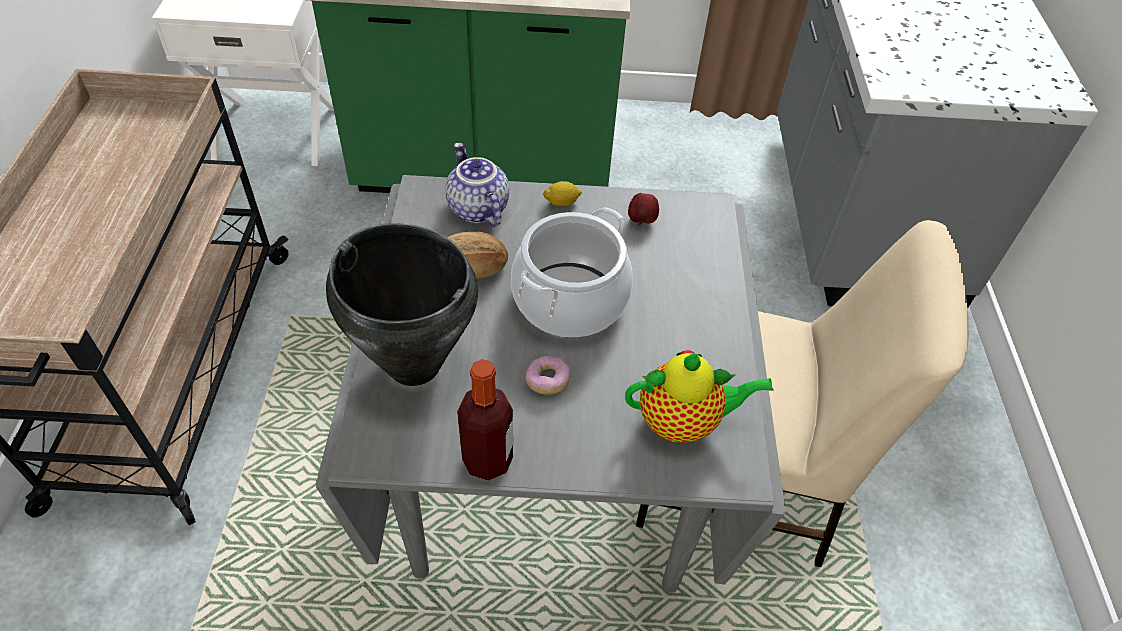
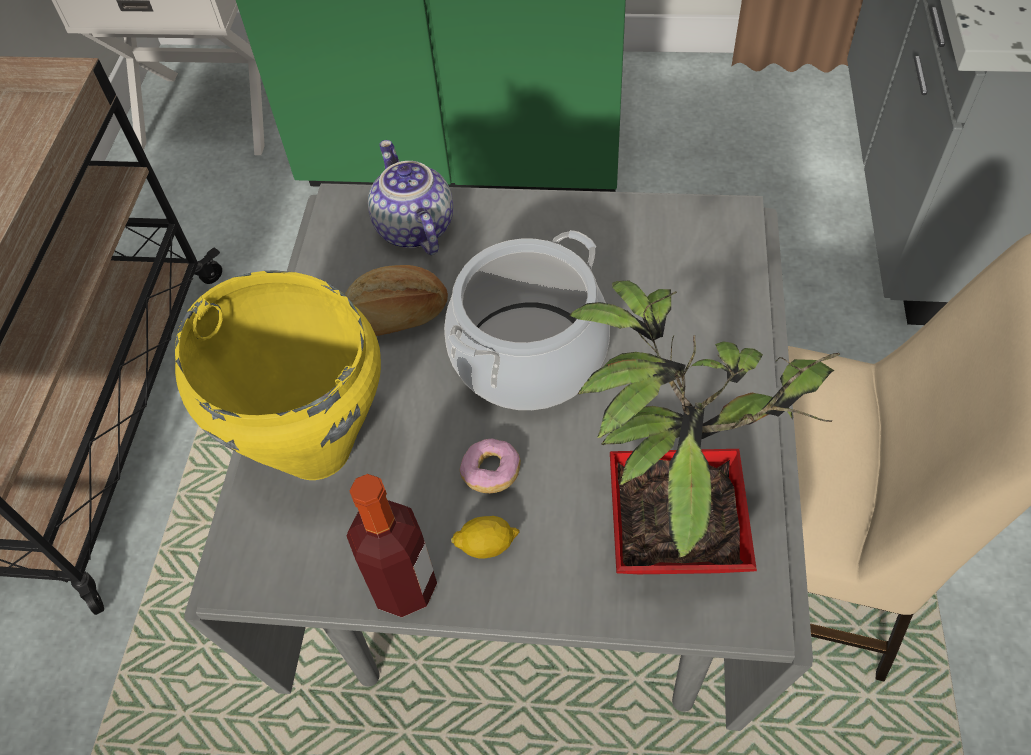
camera: 10 degrees right, 5 degrees up
(414, 363) = (317, 448): black cooking pot -> yellow cooking pot
(562, 202) = (527, 216): lemon -> lemon (487, 545)
(642, 220) = (633, 239): apple -> none
(683, 422) = (673, 532): teapot -> potted plant

